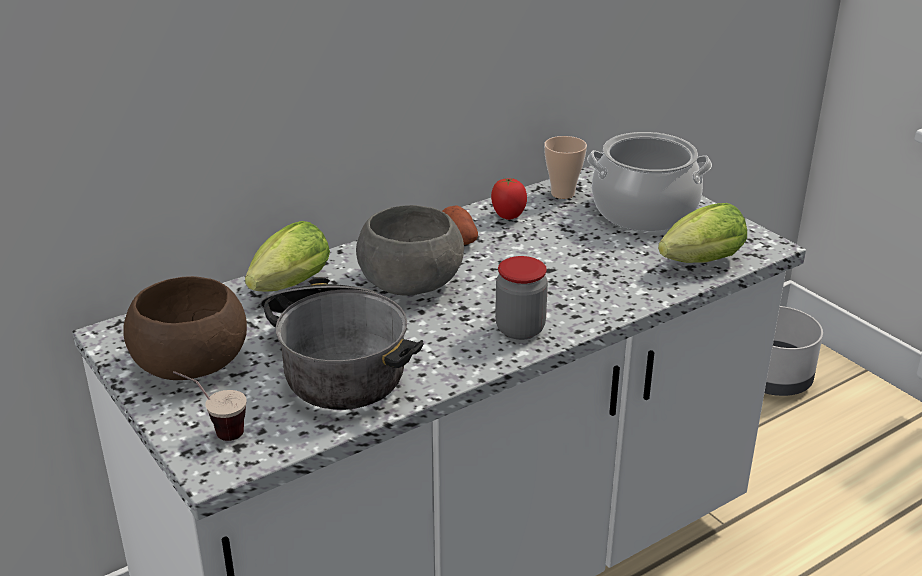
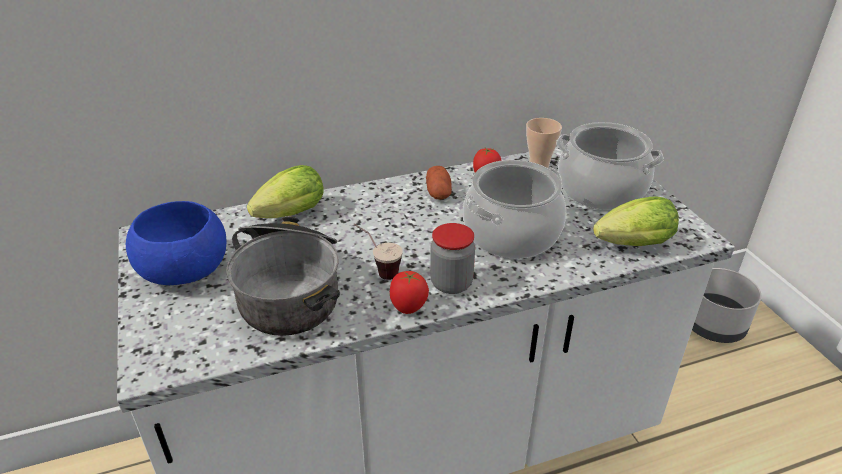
camera: 15 degrees right, 5 degrees up
(192, 362) = (185, 269): brown bowl -> blue bowl
(215, 430) = (168, 334): cup -> cup (378, 270)
(412, 282) = (384, 225): grey bowl -> none
(484, 361) = (408, 308): none -> tomato
(563, 269) = (511, 233): none -> cooking pot

